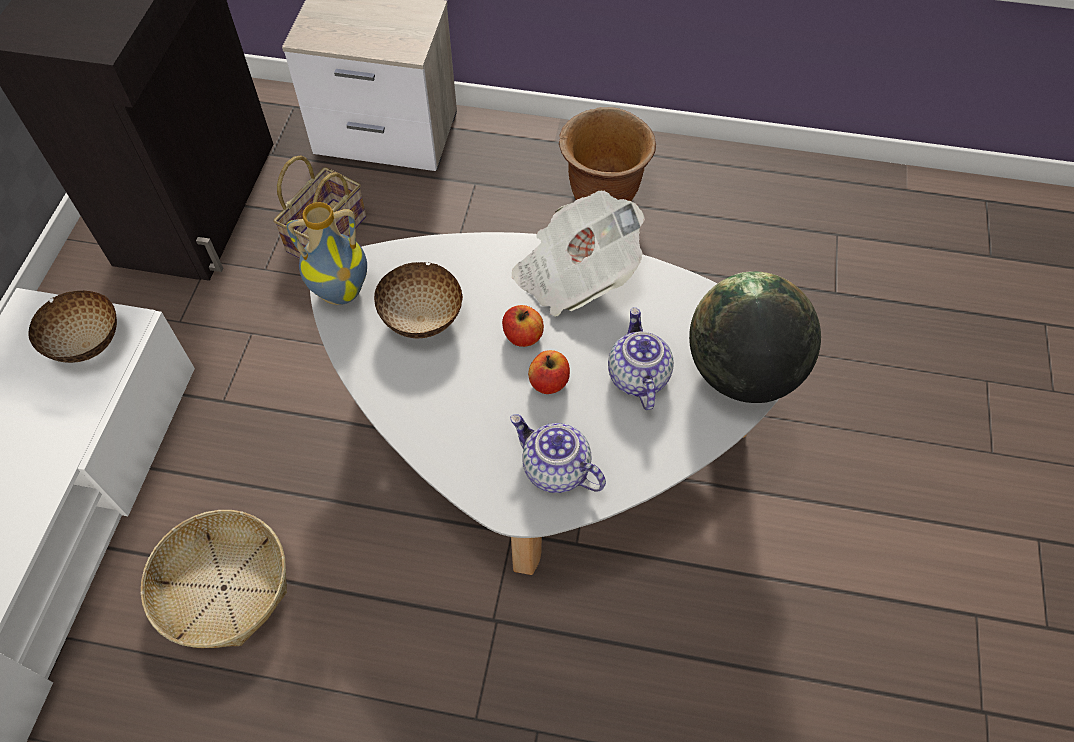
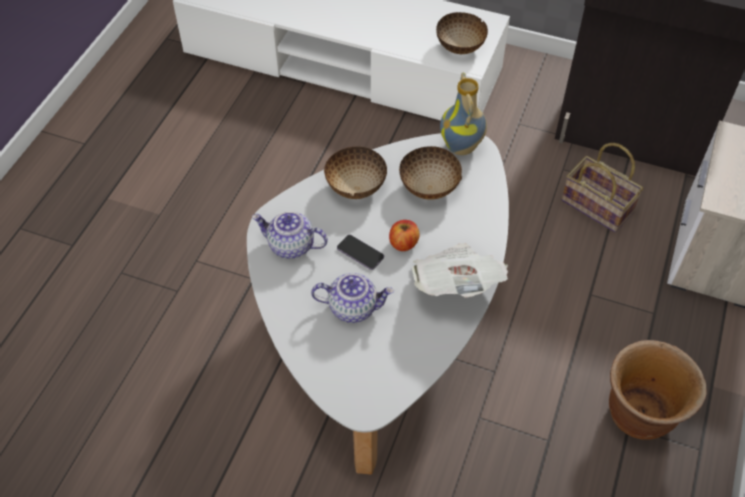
camera: 100 degrees right, 5 degrees down
(224, 587) = (315, 146): basket -> none
(432, 407) = (355, 187): none -> bowl
(549, 382) = (360, 253): apple -> phone
(555, 469) = (290, 246): teapot -> teapot turned 120 degrees counterclockwise
(742, 372) = (341, 378): globe -> none

